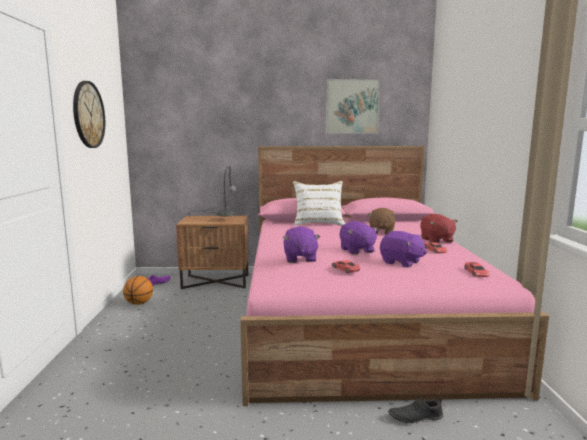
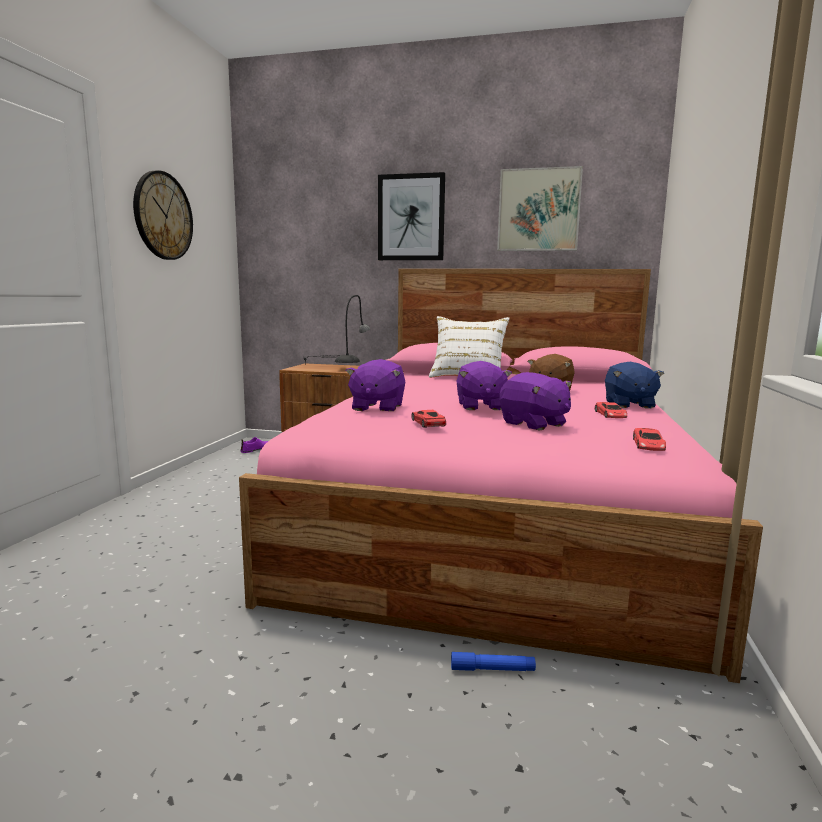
camera: 15 degrees right, 0 degrees up
(139, 303) = (221, 468): basketball -> none
(264, 109) = (411, 217): none -> picture
(415, 417) = (492, 669): black shoe -> blue flashlight
(436, 240) = (628, 404): red plush toy -> blue plush toy

